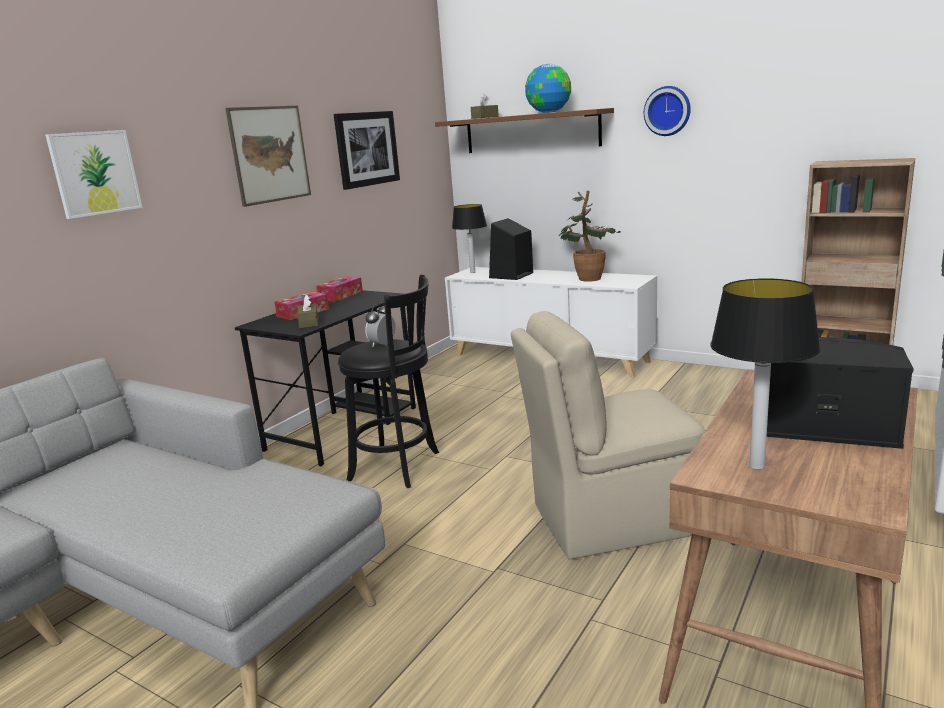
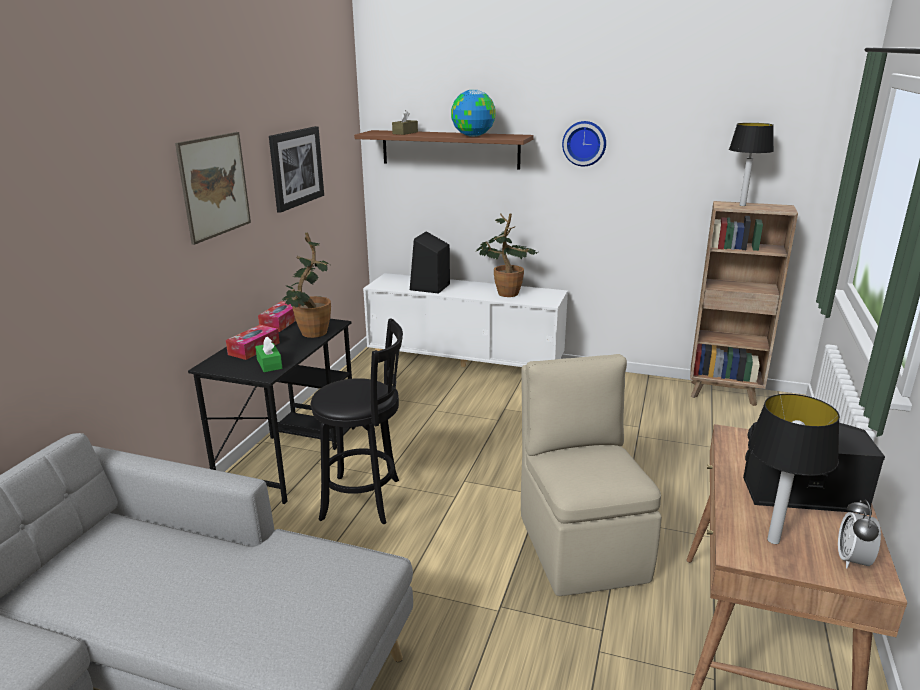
camera: 15 degrees left, 5 degrees up
(95, 173) = (57, 231): picture -> none
(309, 323) = (269, 364): brown tissue box -> green tissue box
(361, 303) = (310, 335): none -> potted plant
(382, 345) = (353, 388): alarm clock -> alarm clock (852, 560)
(472, 272) = (388, 281): table lamp -> table lamp (742, 205)
(610, 519) = (581, 544): beige chair -> beige chair turned 105 degrees clockwise

